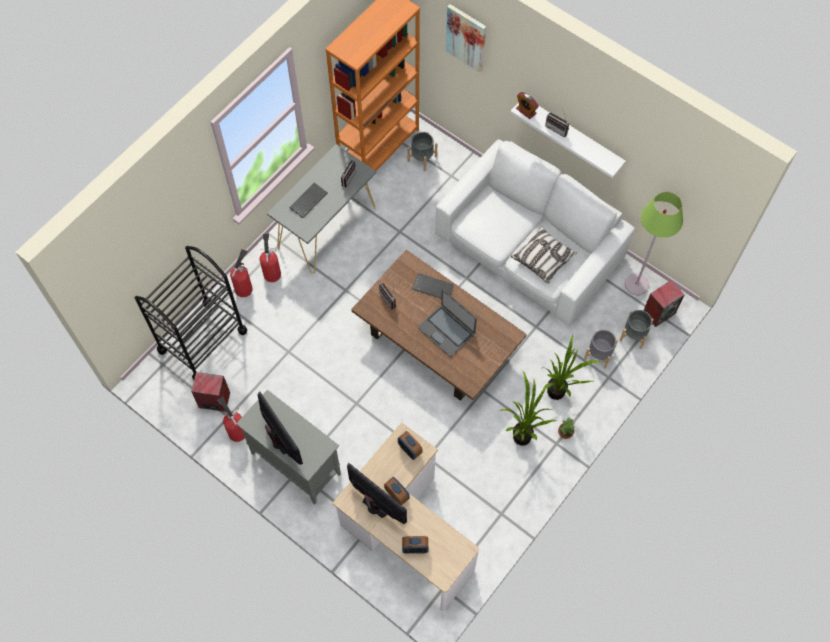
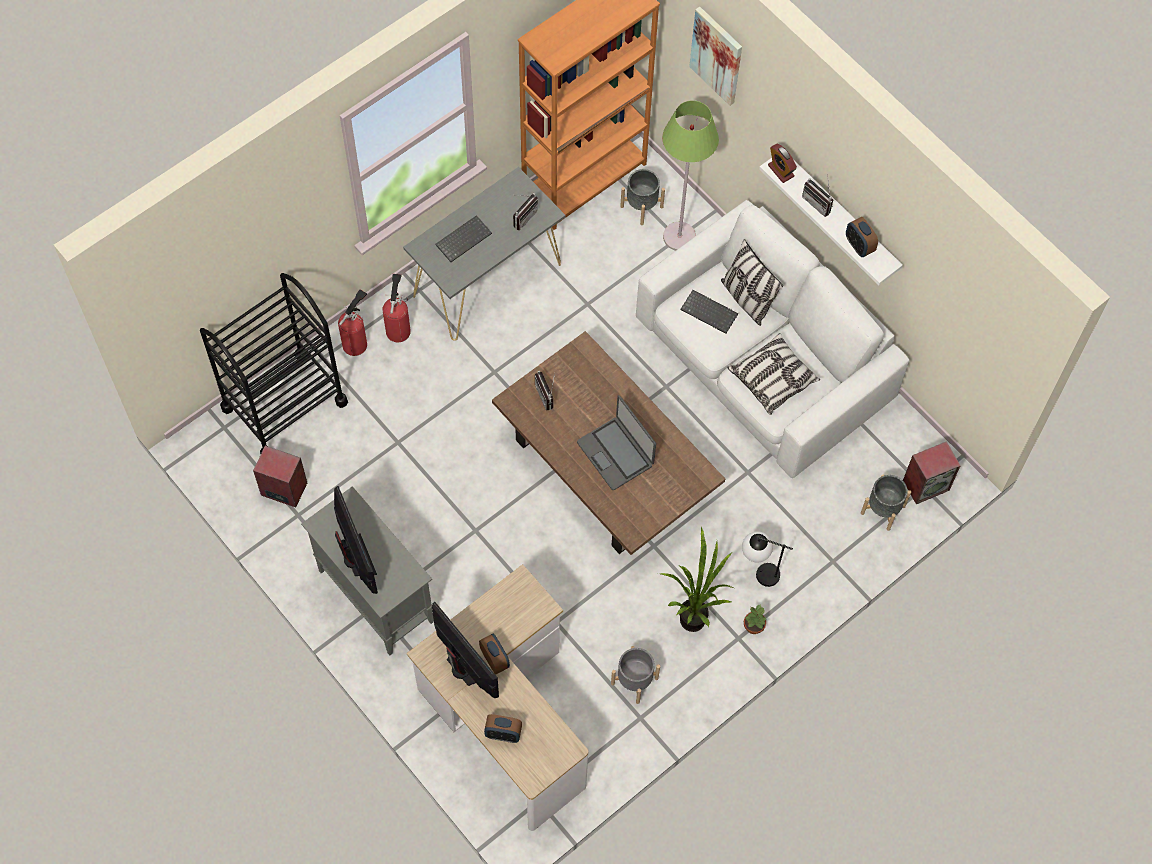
camera: 10 degrees right, 0 degrees up
(236, 431) = (305, 536): fire extinguisher -> none
(409, 449) = (525, 603): alarm clock -> alarm clock (859, 246)
(433, 287) = (611, 390): keyboard -> keyboard (710, 312)
(512, 207) = (747, 299): none -> pillow
(559, 395) = (758, 572): potted plant -> table lamp
(599, 354) = (827, 527): grey planter -> grey planter (634, 681)
(636, 284) = (904, 440): green floor lamp -> green floor lamp (679, 237)

